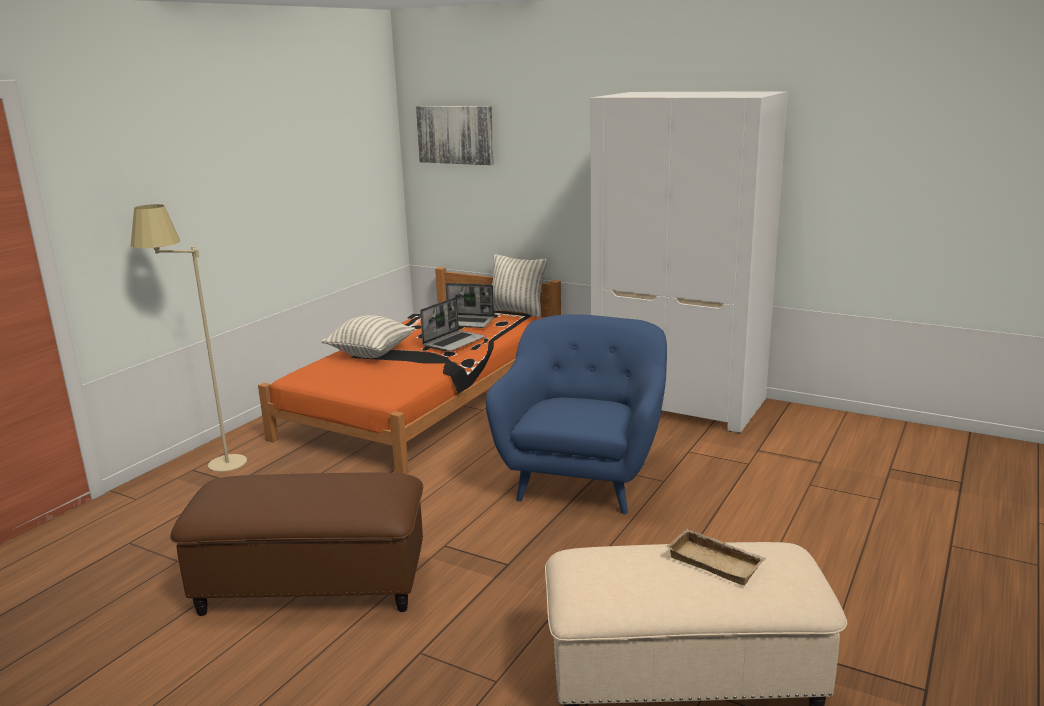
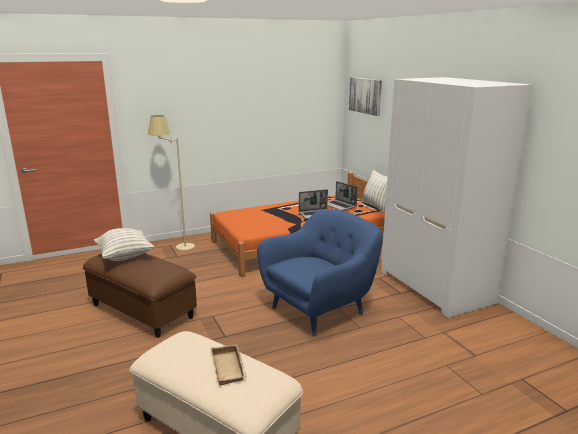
camera: 35 degrees right, 0 degrees up
(371, 353) = (272, 210): pillow -> pillow (125, 256)

